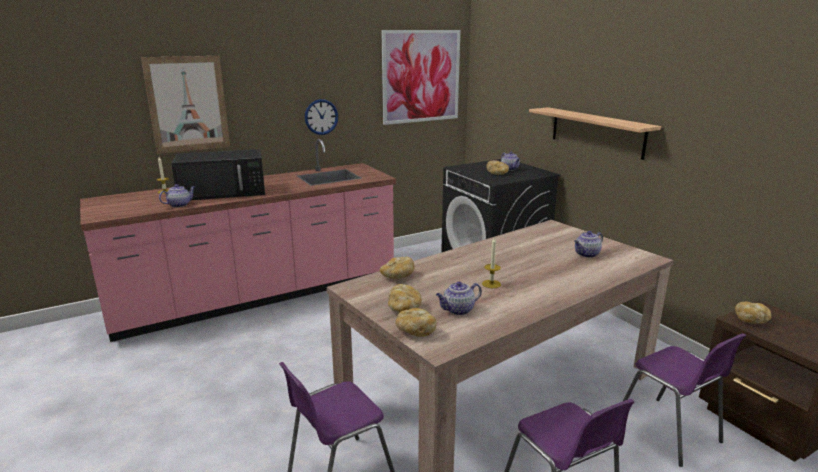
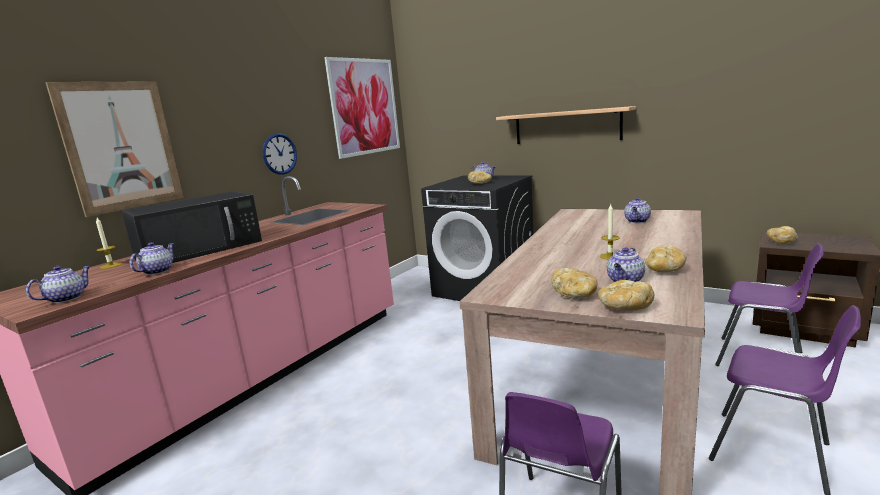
camera: 25 degrees left, 5 degrees down
(117, 213) = (67, 298): none -> teapot
(397, 276) = (516, 273): bread -> bread (664, 270)

